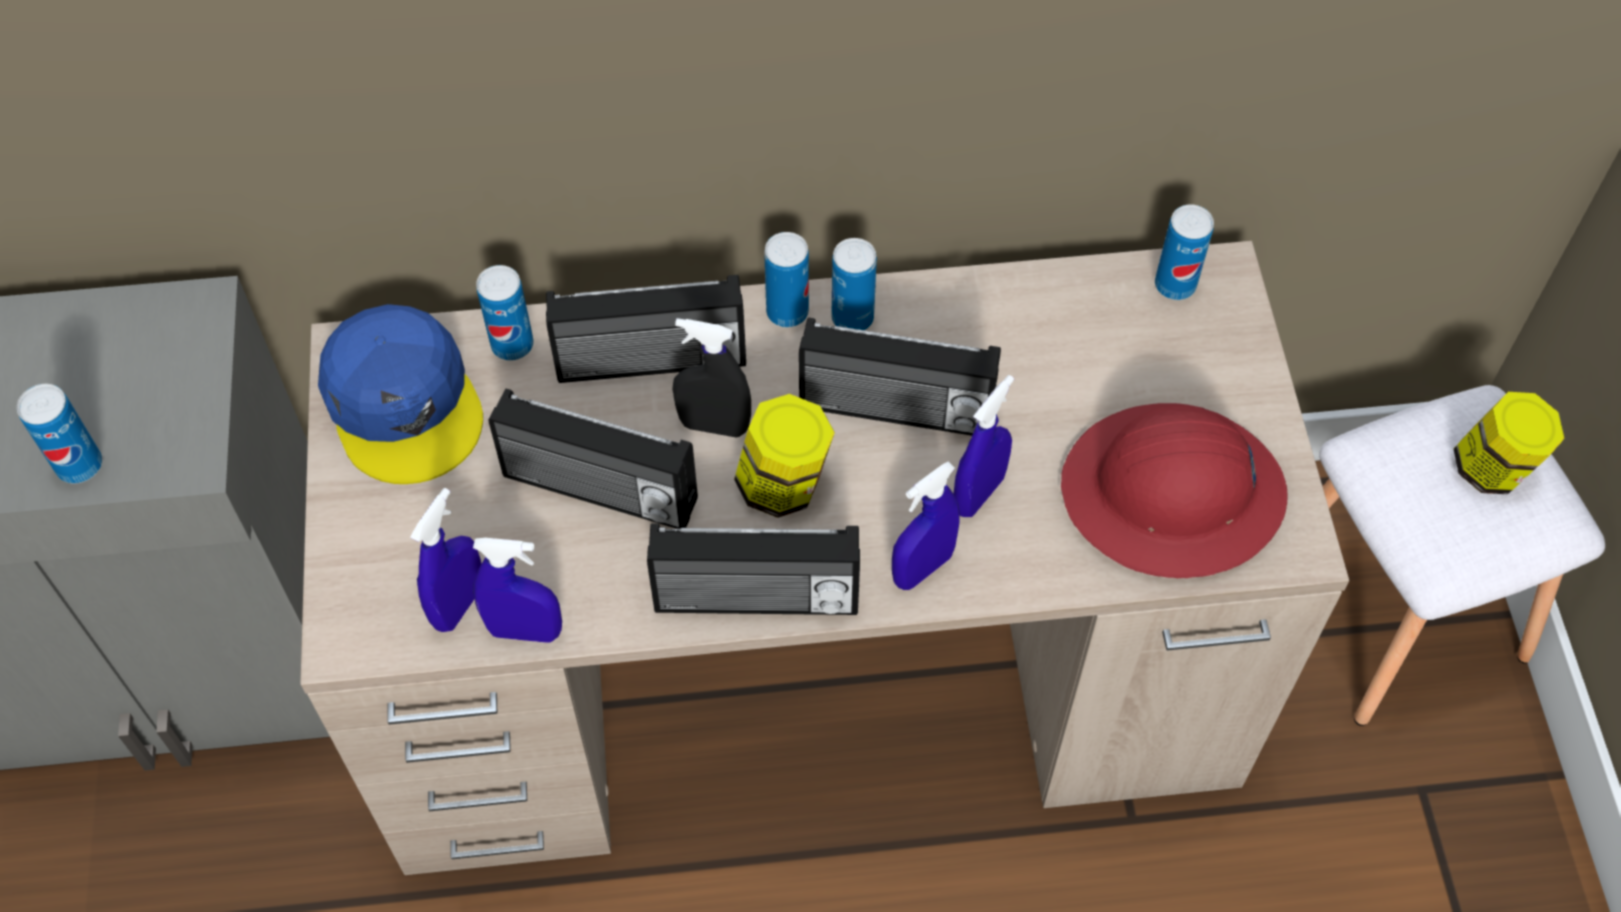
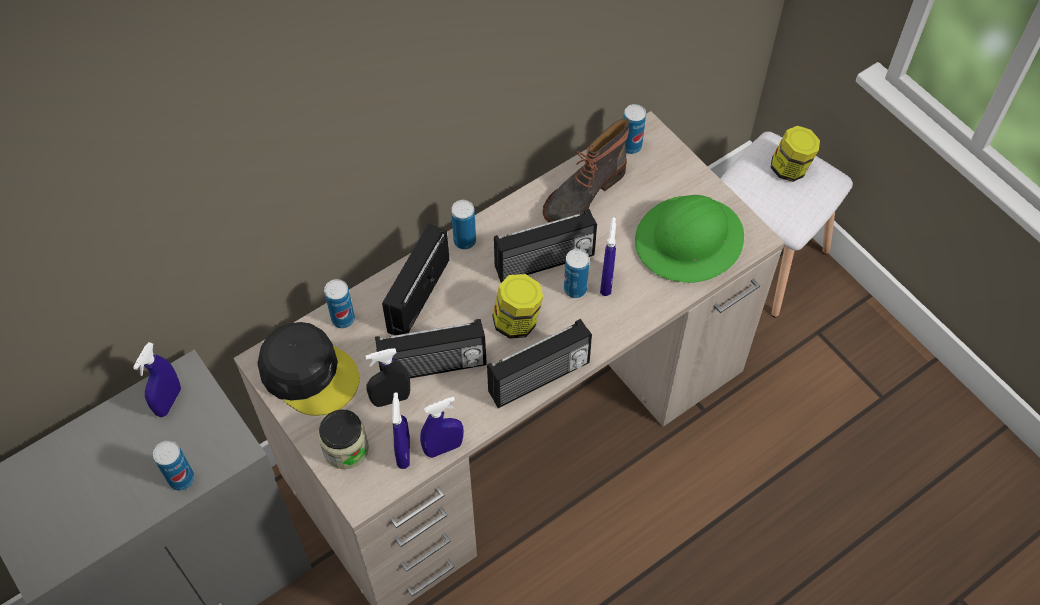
camera: 30 degrees left, 0 degrees up
(376, 552) = (346, 449): none -> jar
(404, 403) = (309, 373): blue cap -> black cap
(651, 363) = (417, 295): radio -> radio turned 150 degrees clockwise
(714, 426) = (466, 310): black spray bottle -> black spray bottle (391, 399)
(852, 318) = (497, 229): can -> can (575, 289)
(922, 568) = (604, 327): blue spray bottle -> blue spray bottle (168, 401)
(1037, 325) = (582, 193): none -> boot
(1172, 494) = (689, 241): red hard hat -> green hard hat

